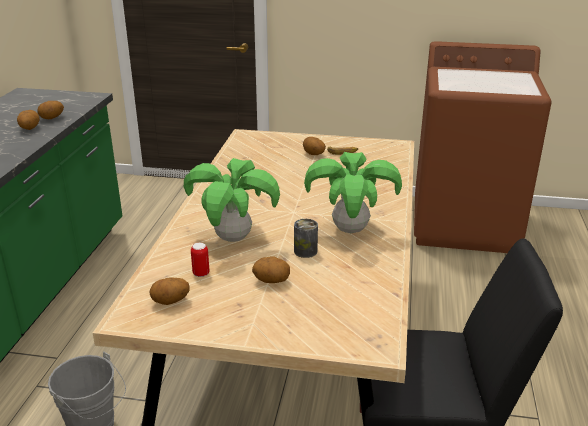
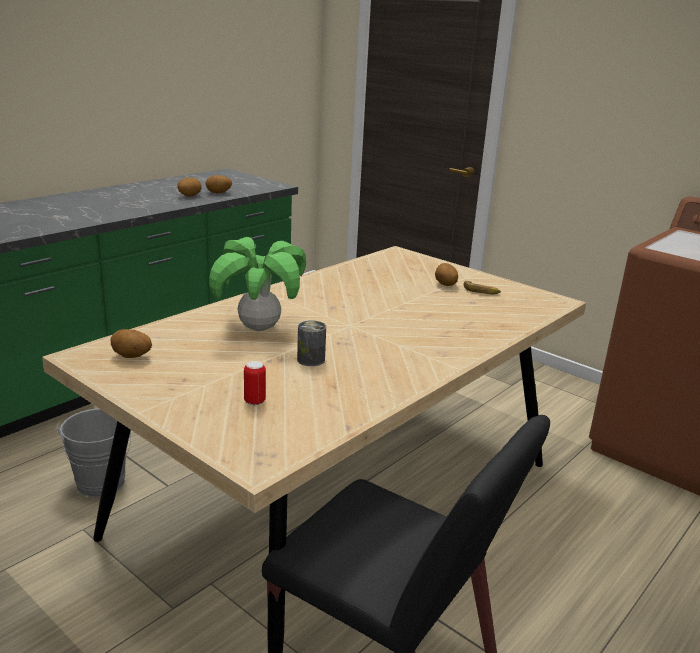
camera: 30 degrees right, 5 degrees down
(201, 273) = (189, 345): can -> can (254, 401)
(271, 281) = (241, 372): potato -> none
(350, 230) = (385, 357): potted plant -> none

